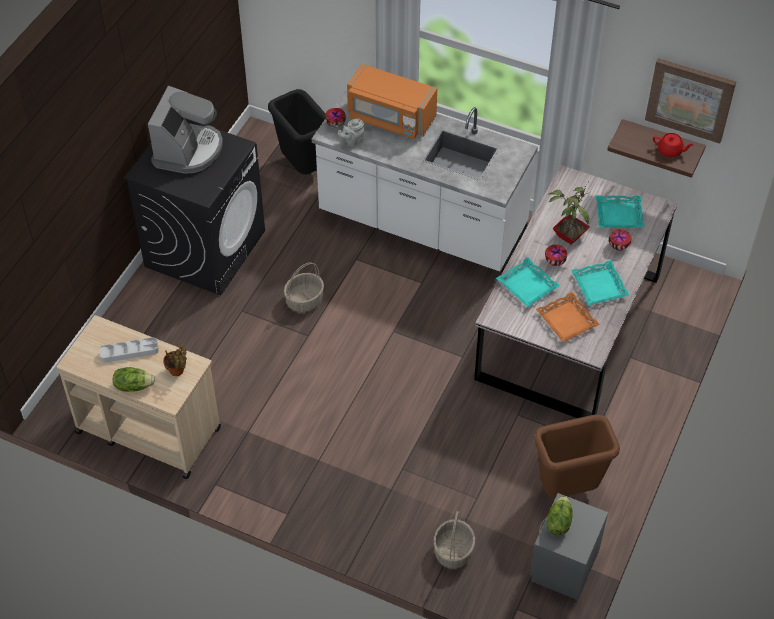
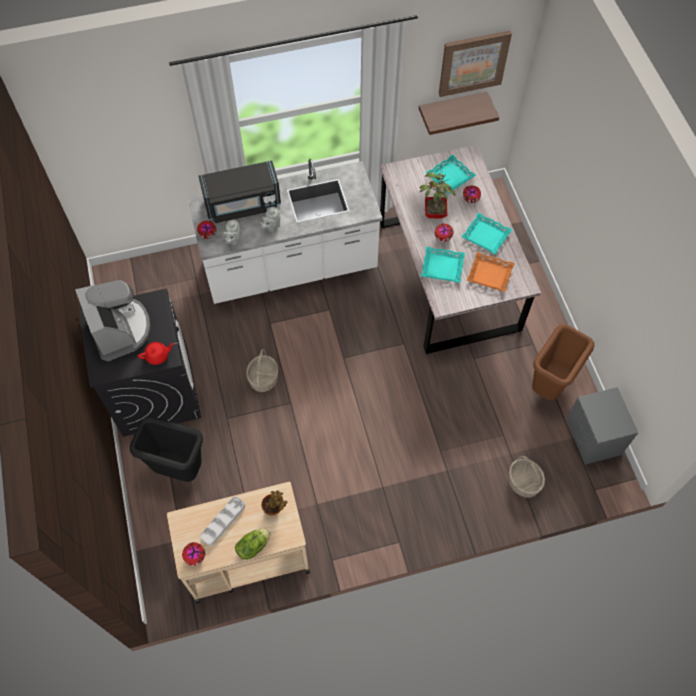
camera: 40 degrees left, 10 degrees up
(83, 361) = (194, 557): none -> bowl
(303, 168) = (168, 280): black trash can -> black trash can (179, 470)
(390, 118) = (242, 204): orange microwave -> black microwave
(396, 151) = (271, 227): none -> grey teapot
(558, 522) = (597, 417): lettuce -> none
(670, 151) = (470, 109): red teapot -> red teapot (158, 356)

